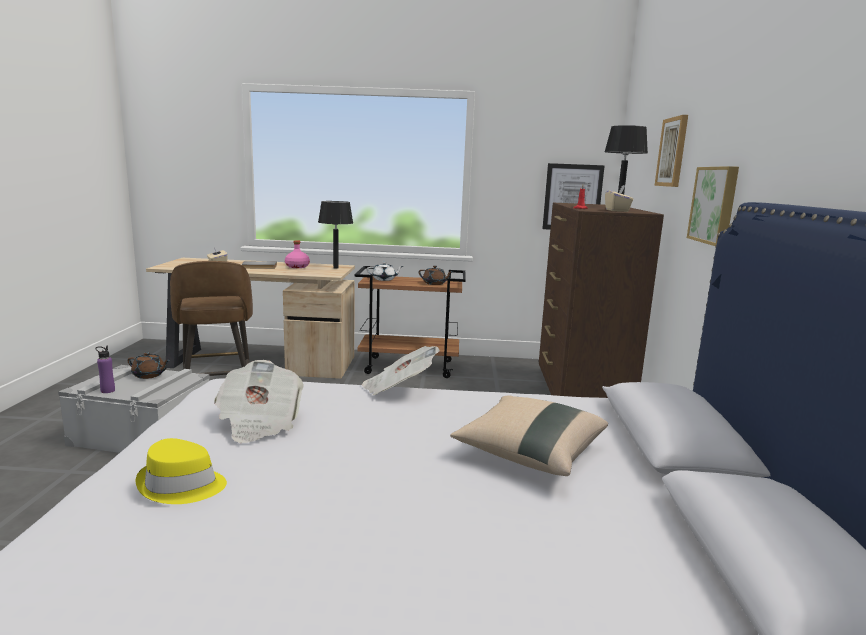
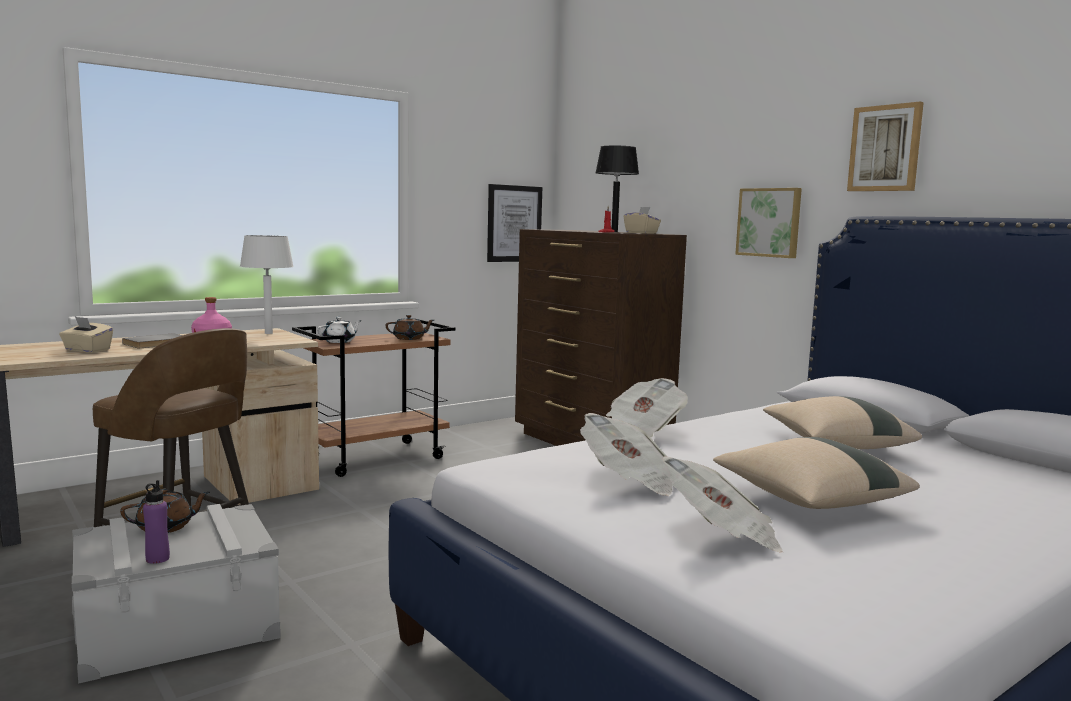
camera: 40 degrees left, 5 degrees down
(181, 486) = (721, 534): yellow hat -> newspaper
(330, 490) = (809, 500): none -> beige pillow
(335, 268) = (268, 333): black table lamp -> white table lamp
(673, 152) = (677, 174): picture -> picture (885, 148)

